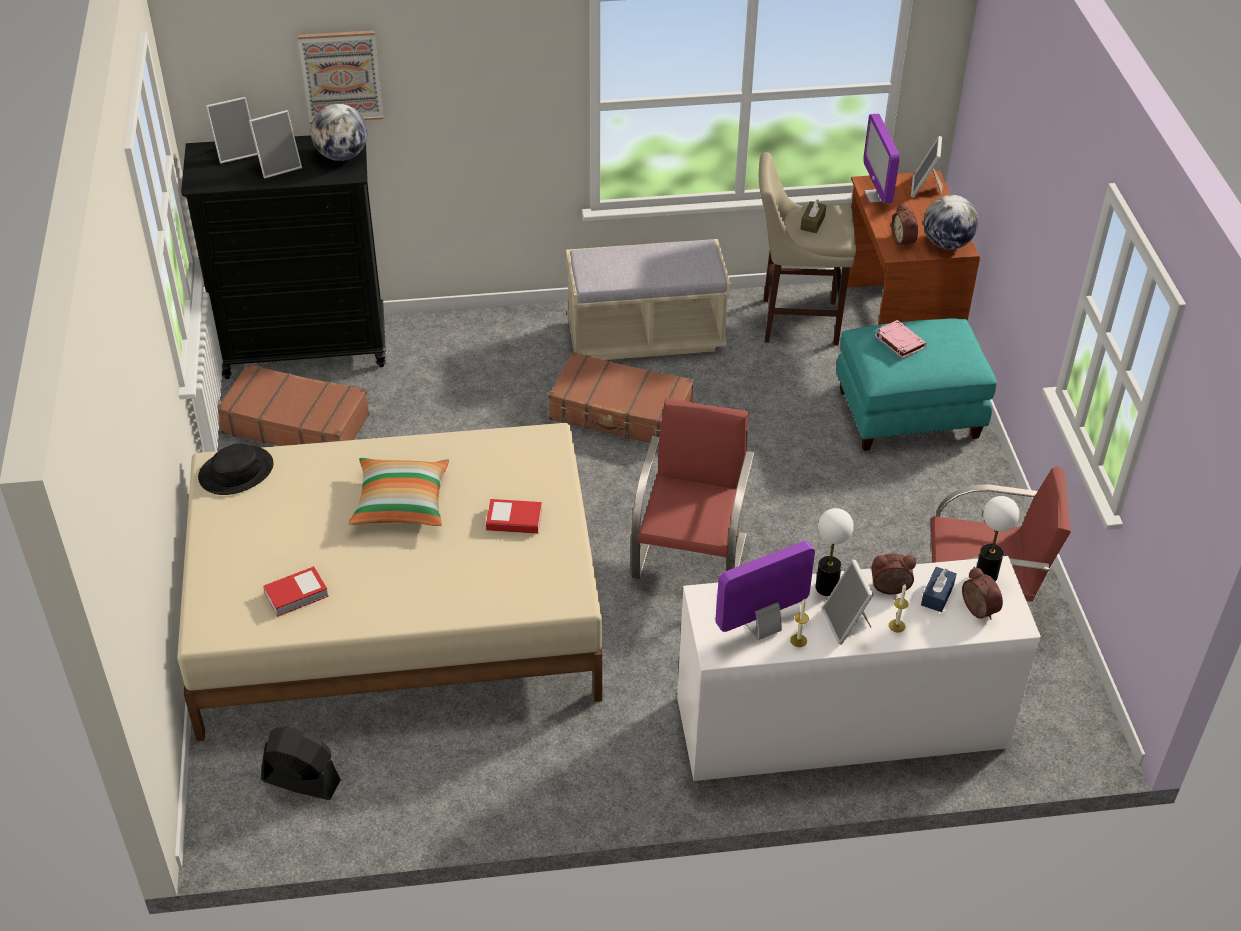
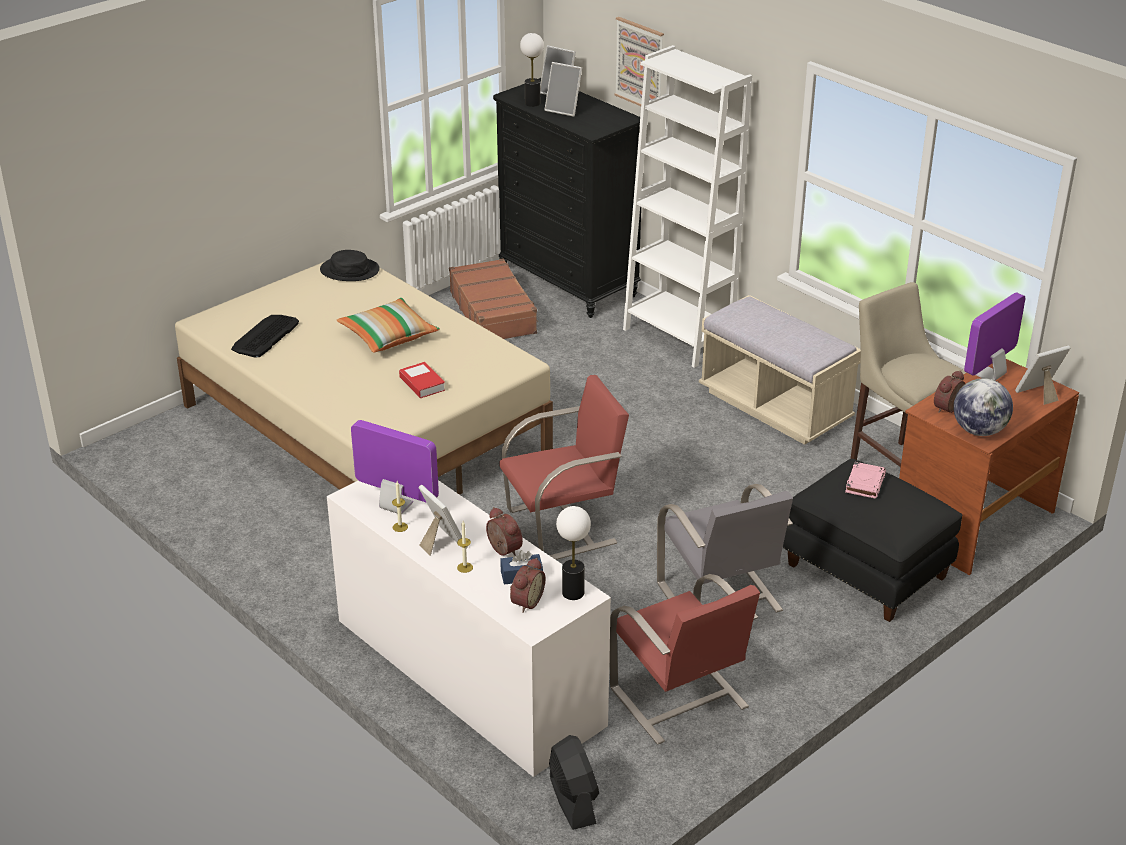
camera: 55 degrees right, 10 degrees down
(296, 594) = (265, 336): book -> keyboard
(301, 780) = (187, 457): black fan -> black fan (572, 800)
(342, 156) = (607, 122): globe -> none
(480, 332) = (678, 338): none -> white bookcase
(621, 413) = (674, 432): brown suitcase -> none
(812, 222) = (916, 365): brown tissue box -> none
(827, 587) = (471, 519): table lamp -> table lamp (532, 103)
(847, 624) = (441, 543): picture frame -> picture frame turned 105 degrees clockwise
(873, 514) = (719, 598): none -> grey chair
(908, 415) = (865, 571): turquoise ottoman -> black ottoman

